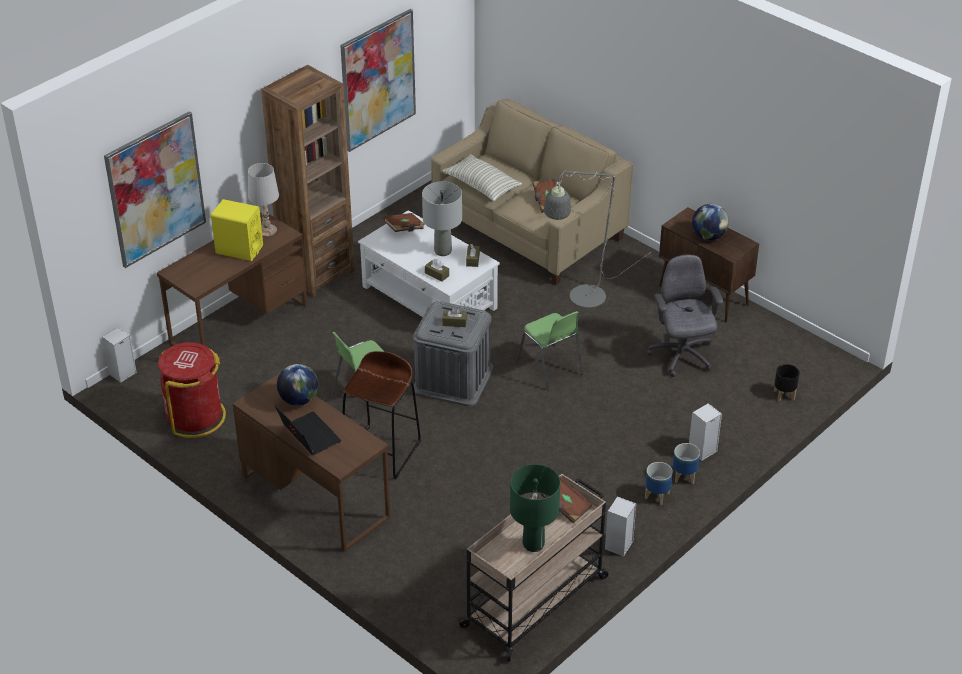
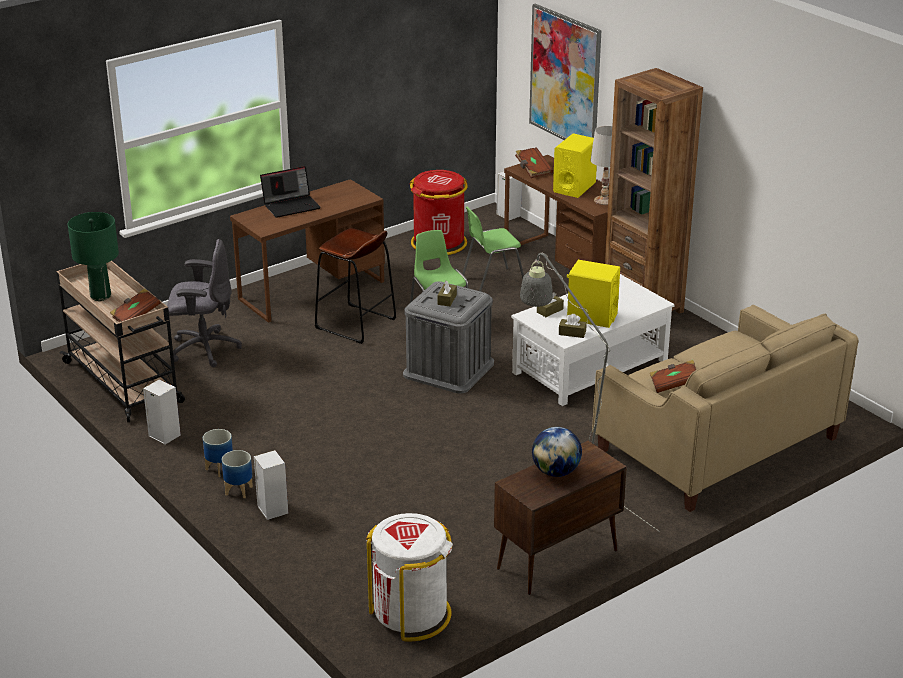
camera: 100 degrees right, 10 degrees down
(299, 400) = (341, 204): globe -> none
(378, 80) = (782, 189): picture -> none
(404, 229) = (637, 299): brown book -> brown book (533, 170)
(442, 251) = (591, 317): grey table lamp -> yellow speaker
(482, 186) = (713, 347): pillow -> none
(550, 368) = (447, 428): green chair -> green chair (492, 283)
(681, 356) = (440, 522): grey office chair -> grey office chair (203, 349)
(784, 395) = (342, 590): black planter -> none
(794, 357) = (411, 614): none -> white trash can

